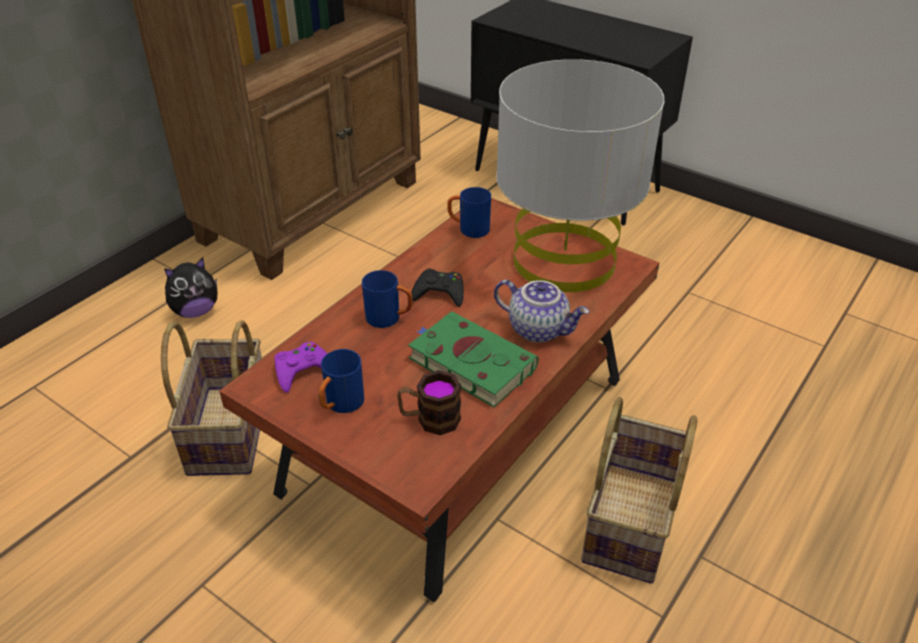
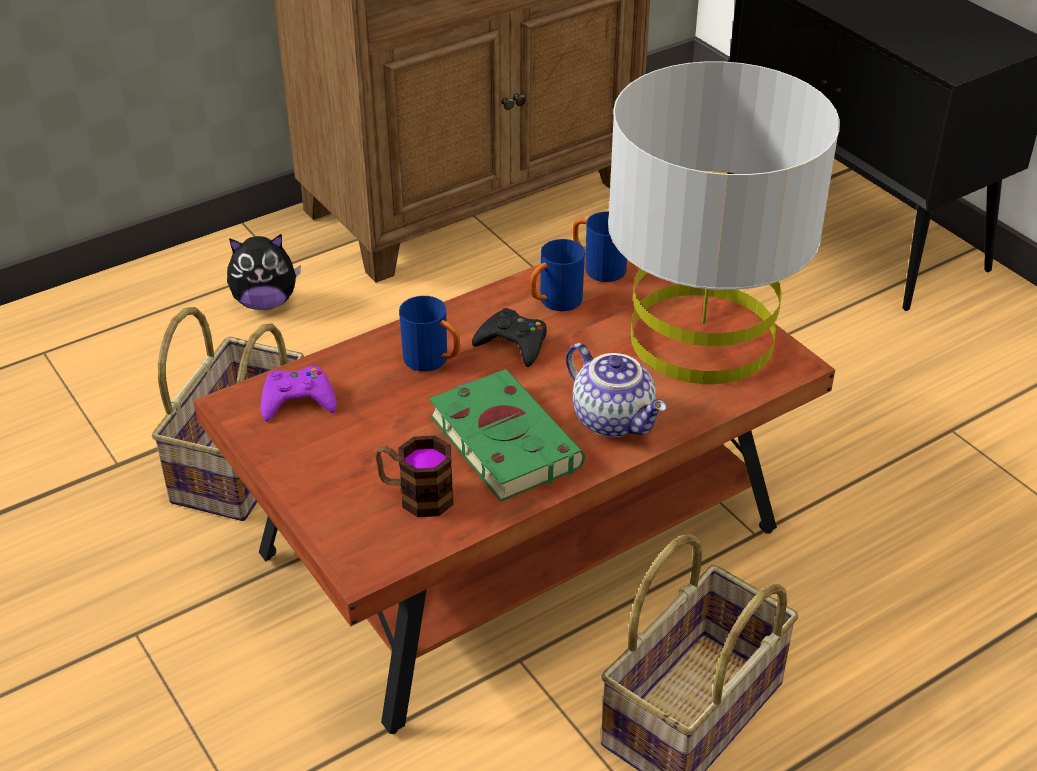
camera: 20 degrees right, 0 degrees up
(340, 405) = (320, 452): blue mug -> blue mug (554, 303)

